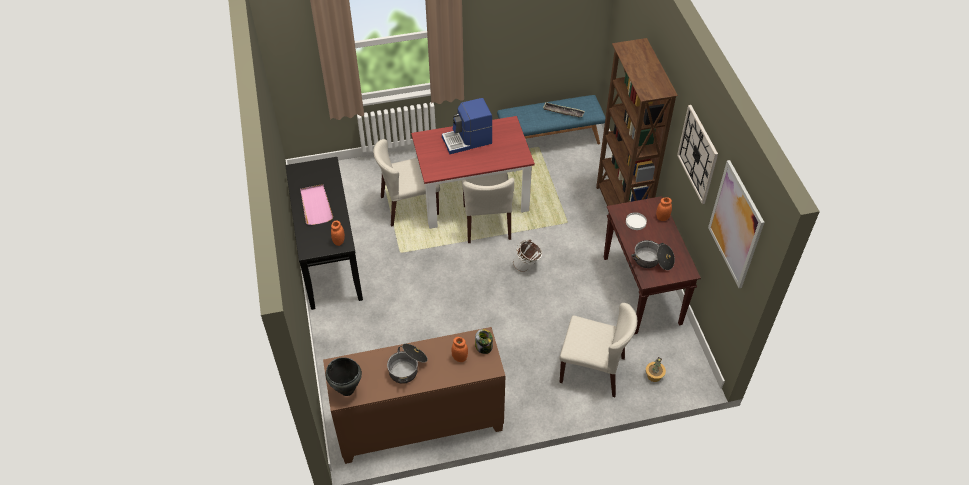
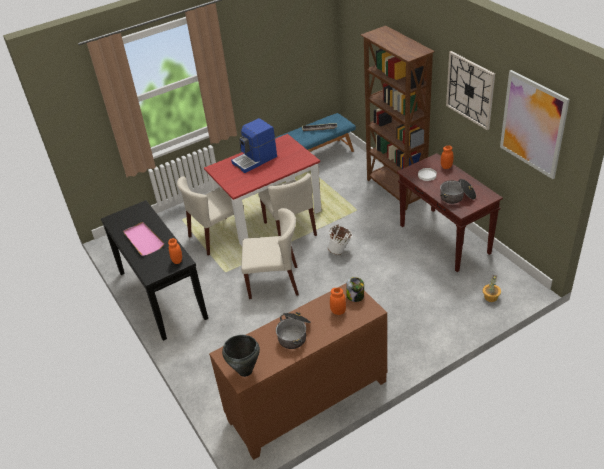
camera: 15 degrees left, 10 degrees down
(593, 370) = (438, 309): beige chair -> beige chair (274, 282)

